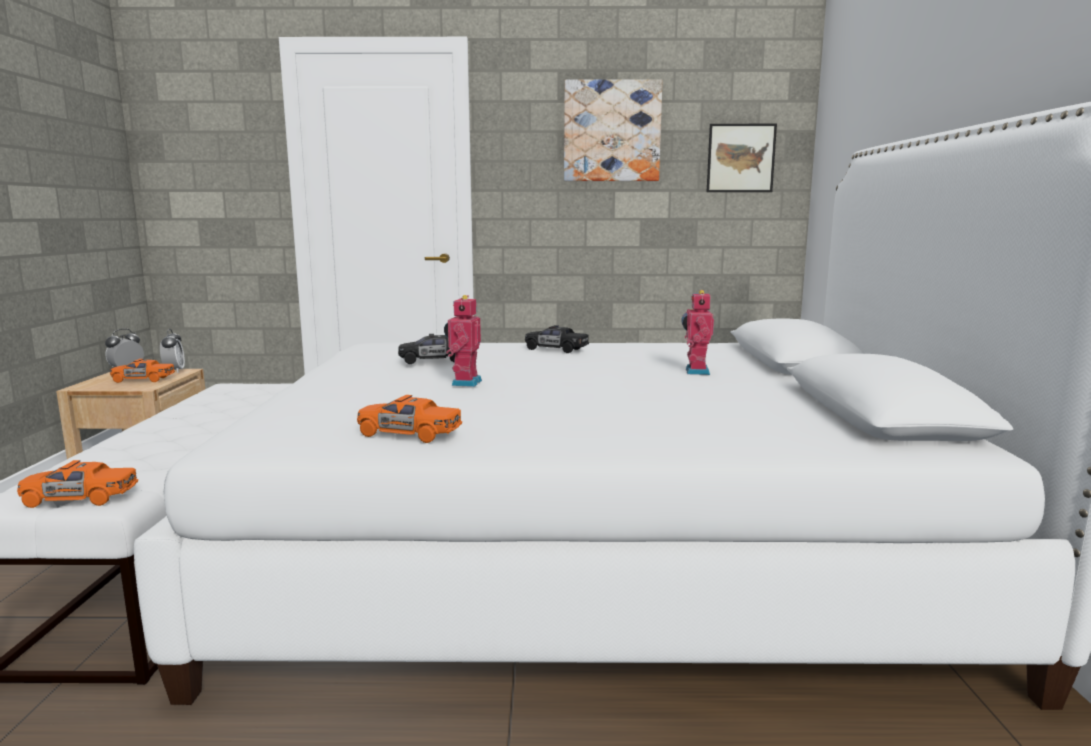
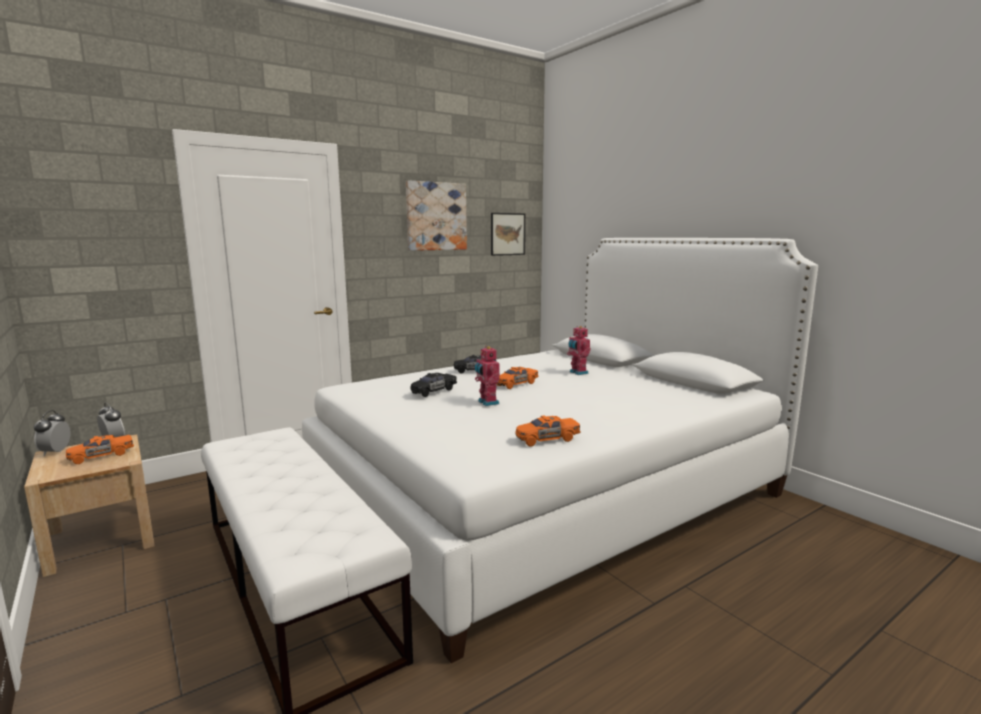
camera: 35 degrees left, 0 degrees up
(79, 499) = (350, 545): orange toy car -> orange toy car (516, 384)

